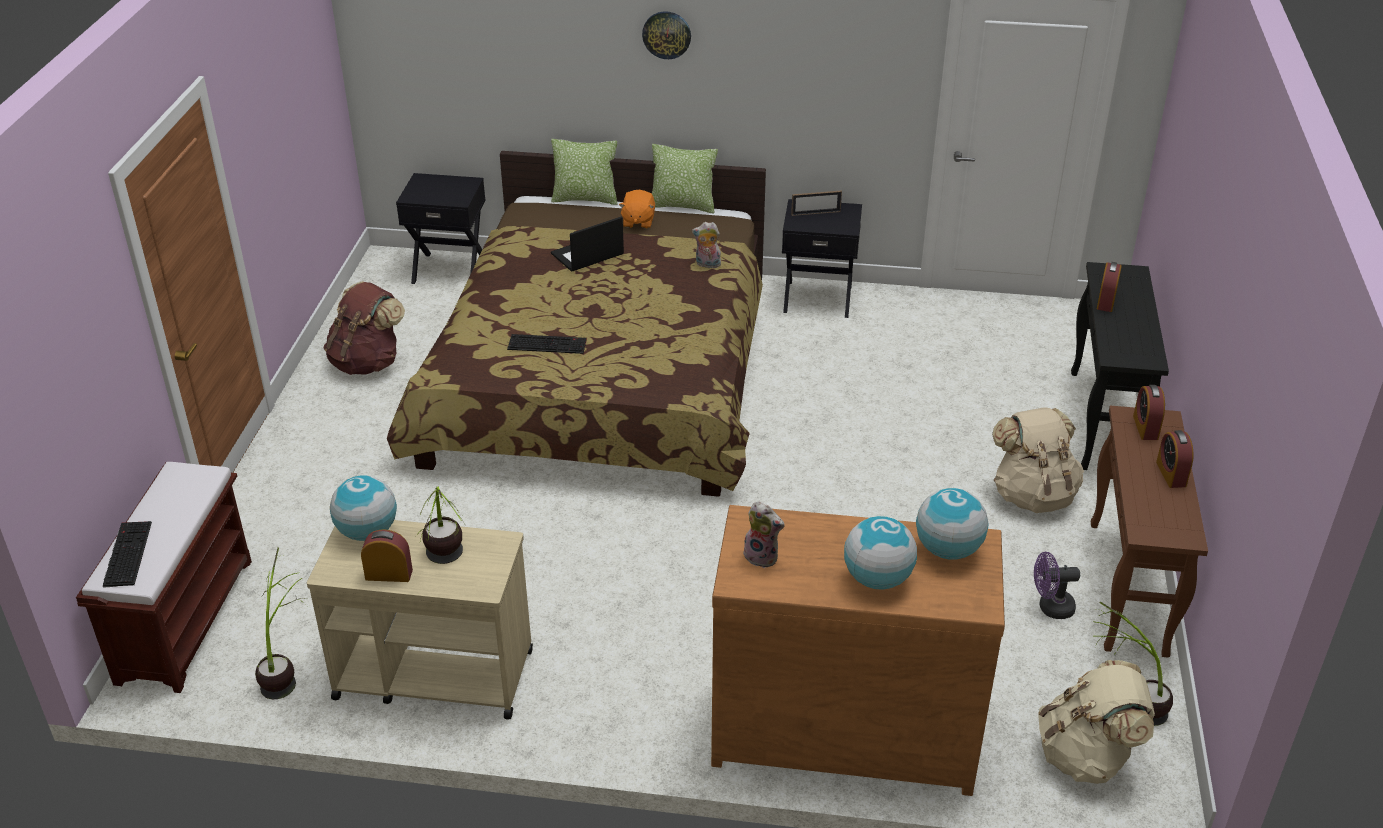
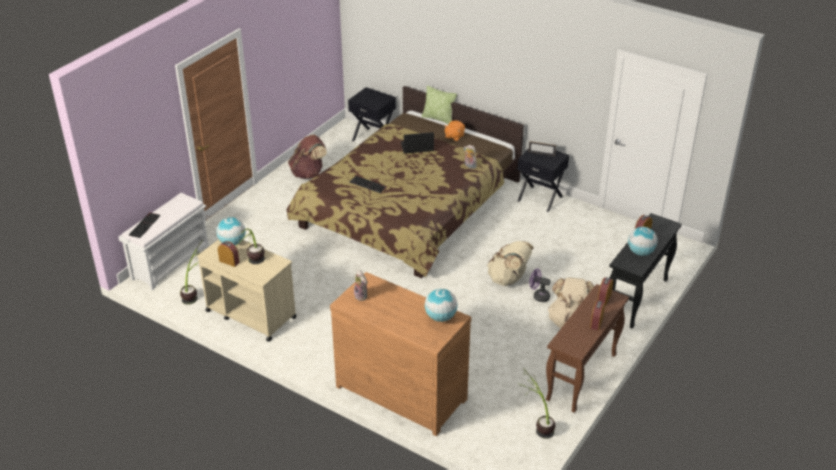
camera: 25 degrees right, 0 degrees up
(185, 619) = (170, 262): brown bench -> white bench
(666, 34) = (482, 46): wall clock -> none
(683, 205) = (482, 134): pillow -> none
(877, 579) = (401, 319): globe -> globe (640, 252)
(1050, 608) = (536, 374): purple fan -> purple fan (538, 296)
(1086, 756) = (500, 438): beige backpack -> beige backpack (508, 279)

